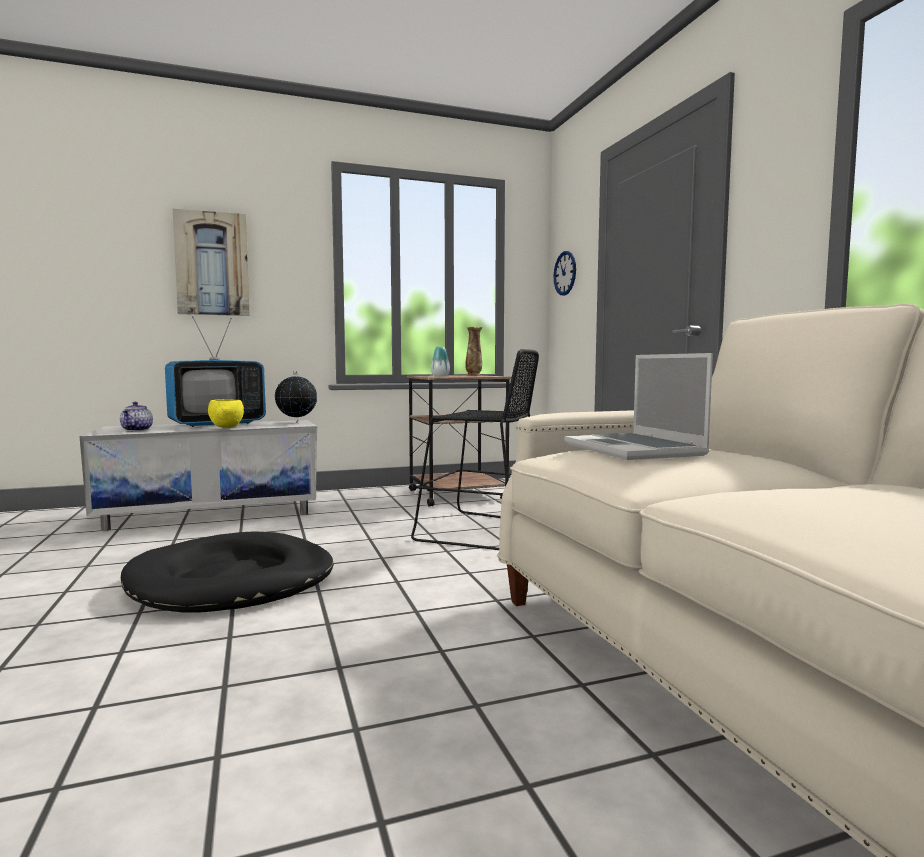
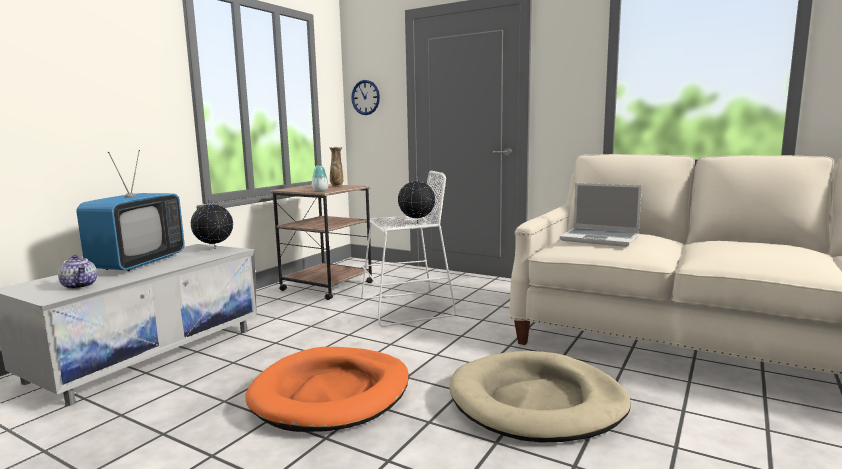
camera: 40 degrees left, 5 degrees up
(212, 264) = (74, 86): picture -> none
(226, 428) = (175, 265): yellow bowl -> none
(233, 580) = (332, 393): black dog bed -> orange dog bed
(366, 669) = (537, 402): none -> beige dog bed
(480, 530) = (405, 308): black stool -> white stool
(485, 416) = (416, 223): none -> globe

